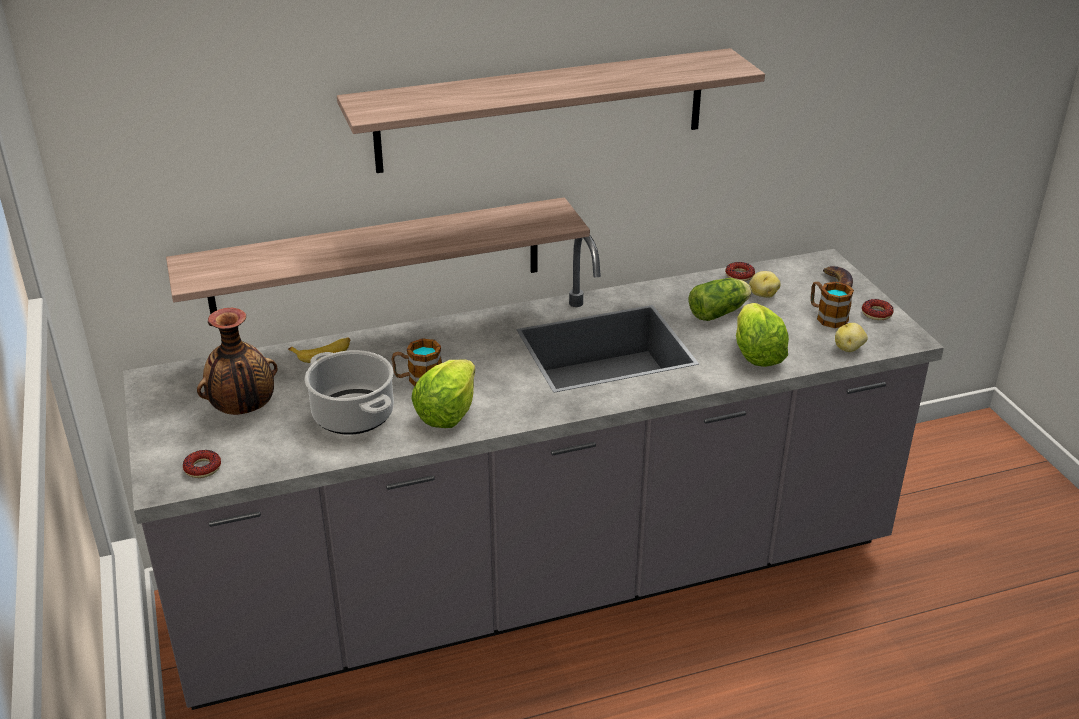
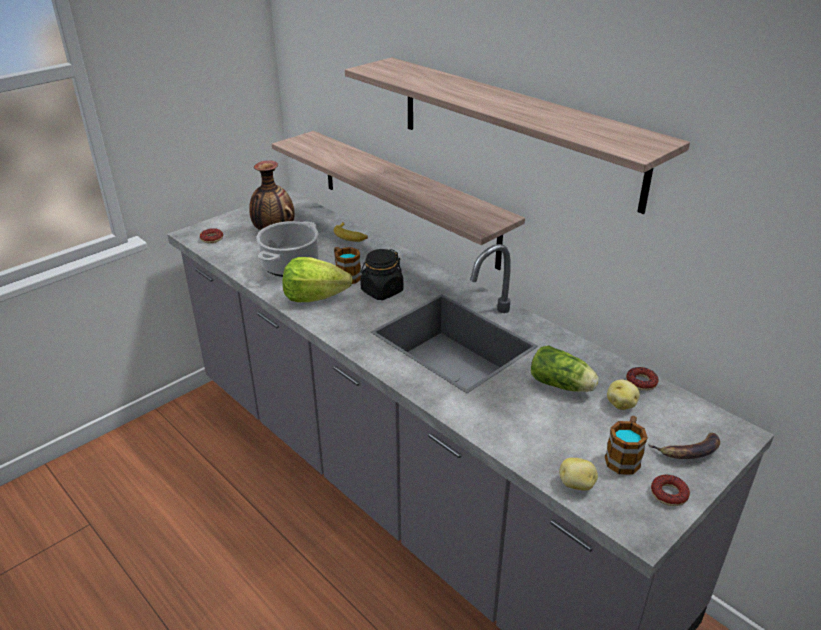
camera: 65 degrees right, 0 degrees up
(477, 364) = (382, 291): none -> black jar
(756, 354) = (511, 423): lettuce -> none

